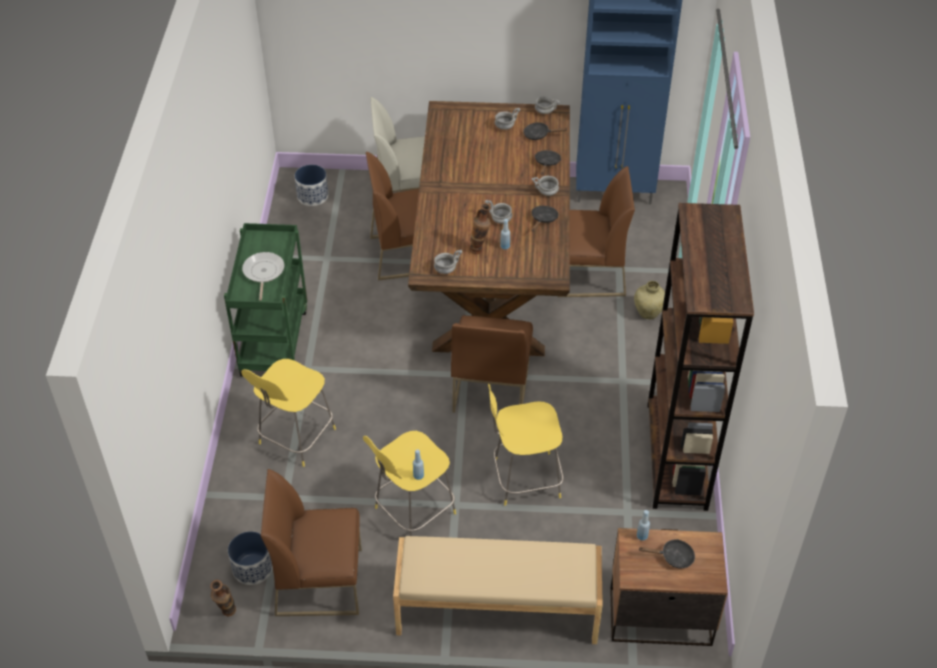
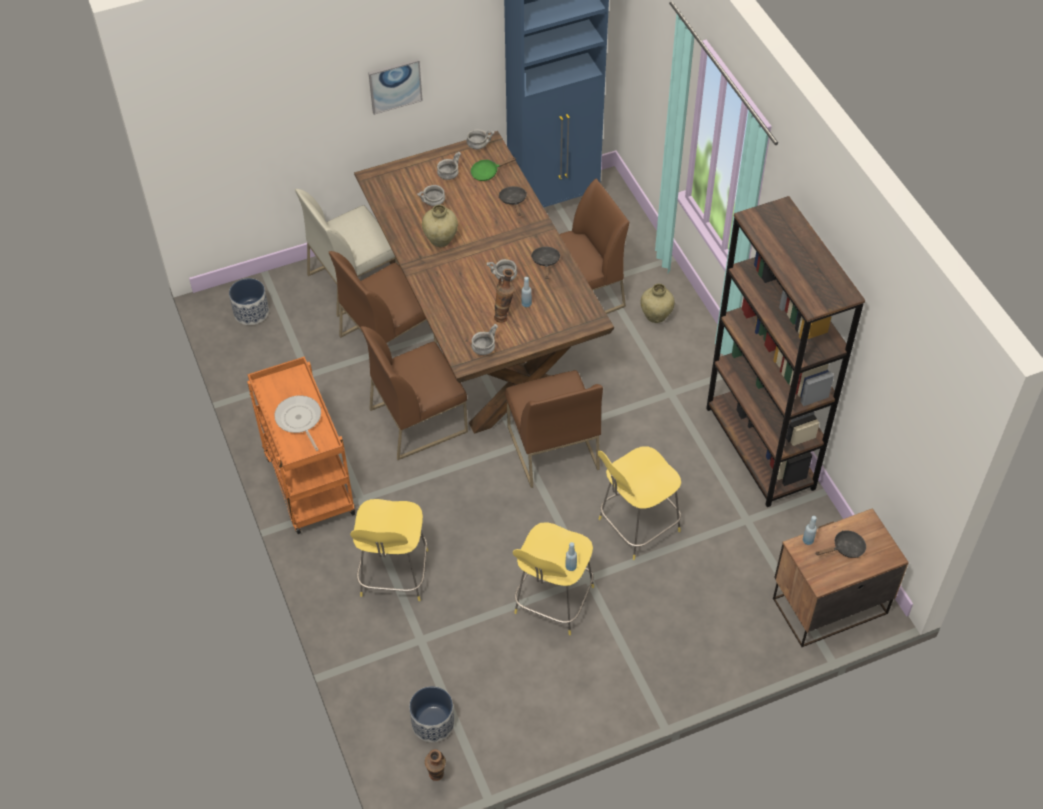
camera: 25 degrees left, 5 degrees up
(273, 340) = (307, 483): green cart -> orange cart
(320, 581) = (505, 707): brown chair -> brown chair (418, 419)
(465, 174) = (440, 240): none -> beige vase
(479, 31) = (395, 85): none -> picture
(497, 611) = (686, 663): beige bench -> none
(539, 134) = (487, 173): black frying pan -> green frying pan
(547, 192) = (532, 232): grey bowl -> grey bowl (433, 202)

